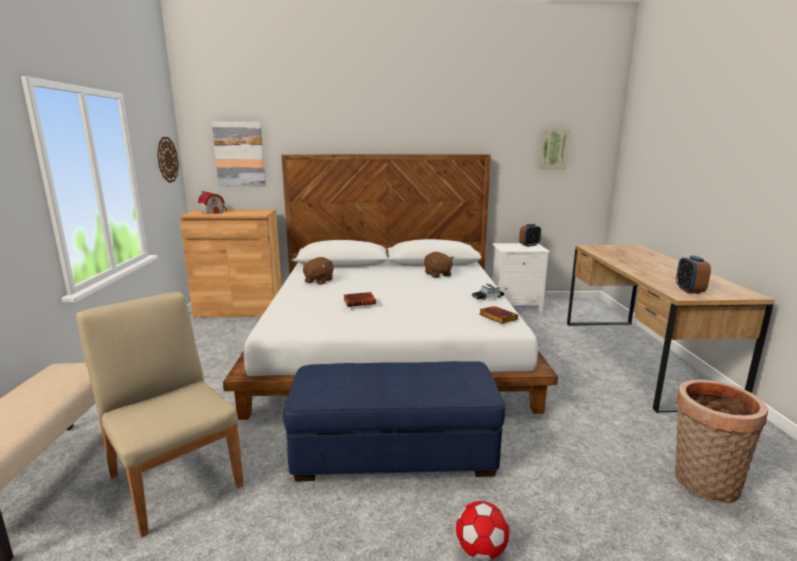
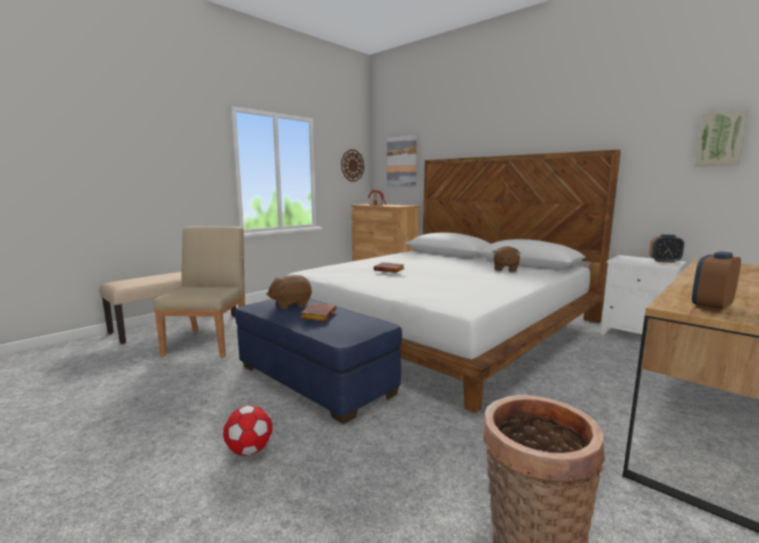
camera: 45 degrees right, 5 degrees down
(318, 281) = (401, 258): brown plush toy -> brown plush toy (291, 304)
(487, 297) = (503, 288): toy car -> none
(496, 318) = (467, 300): brown book -> brown book (318, 315)

